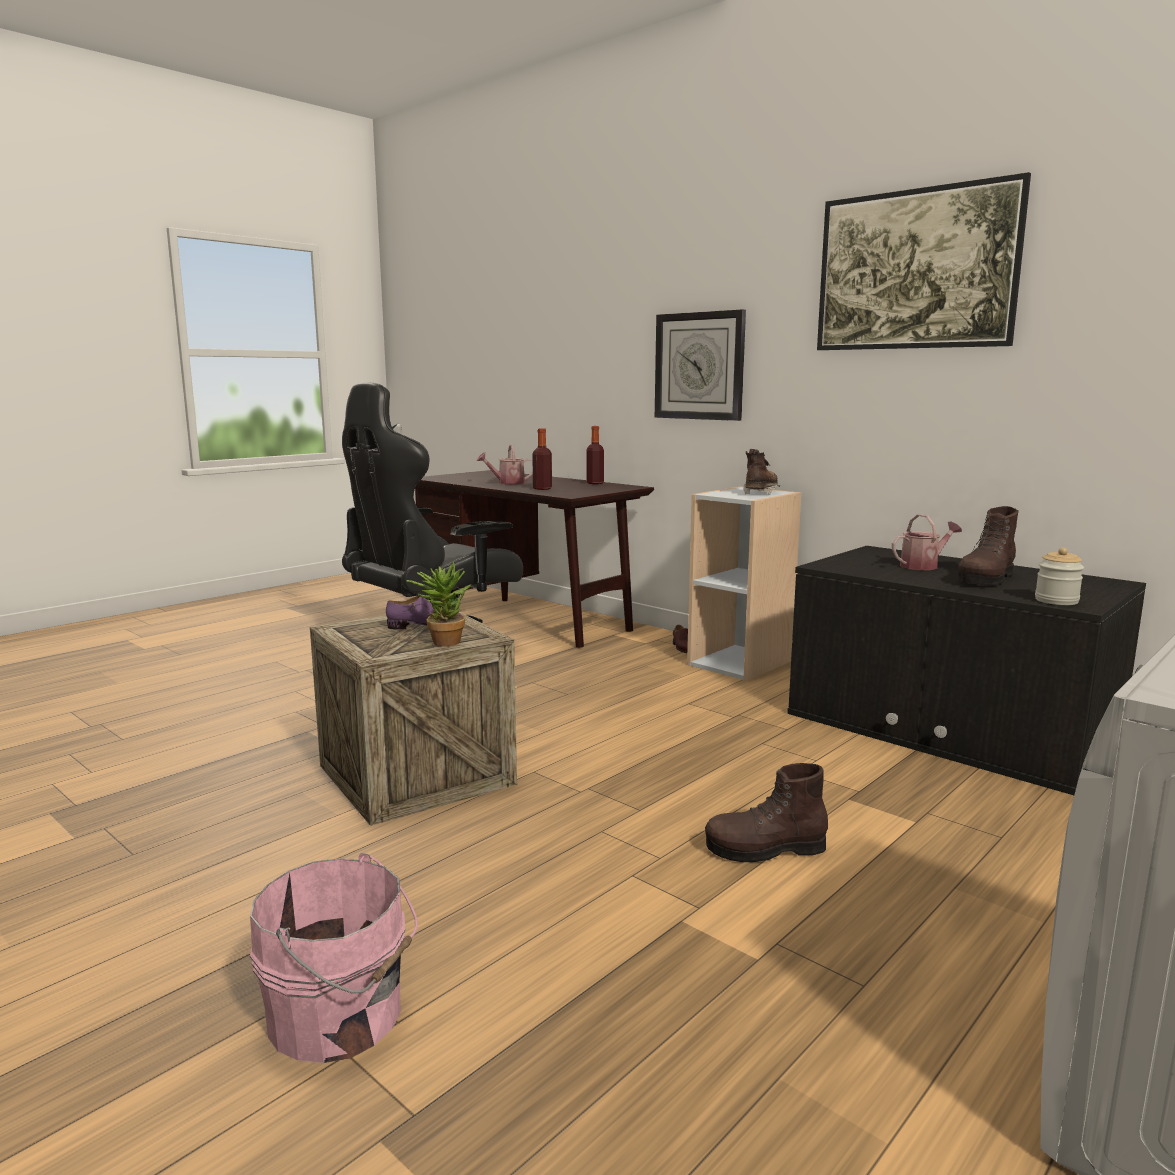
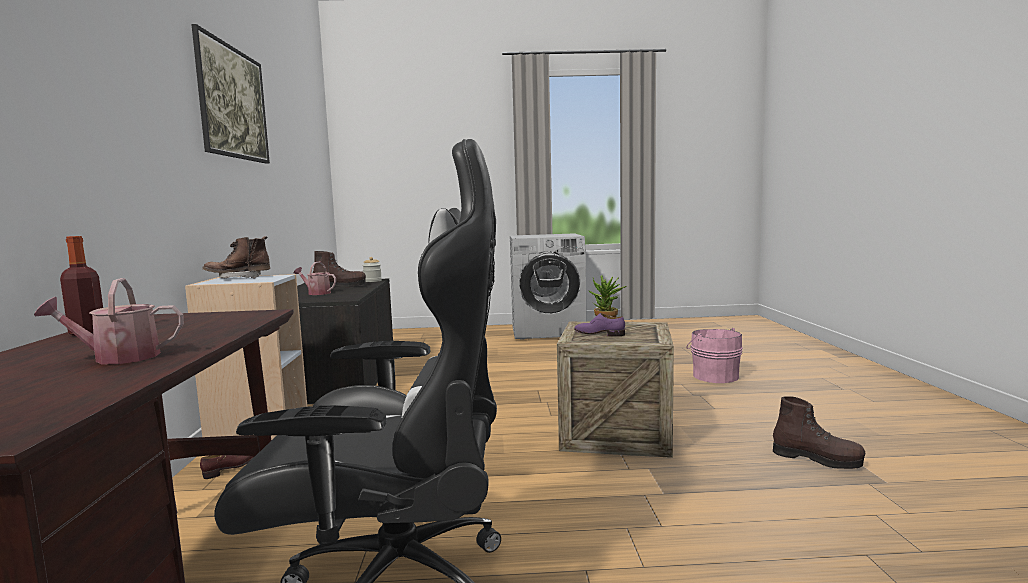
camera: 135 degrees left, 5 degrees down
(507, 483) = (118, 358): watering can -> watering can turned 135 degrees clockwise
(542, 489) = (200, 330): bottle -> none
(699, 366) = (127, 153): wall clock -> none
(765, 849) = (524, 371): brown boot -> brown boot (817, 459)

